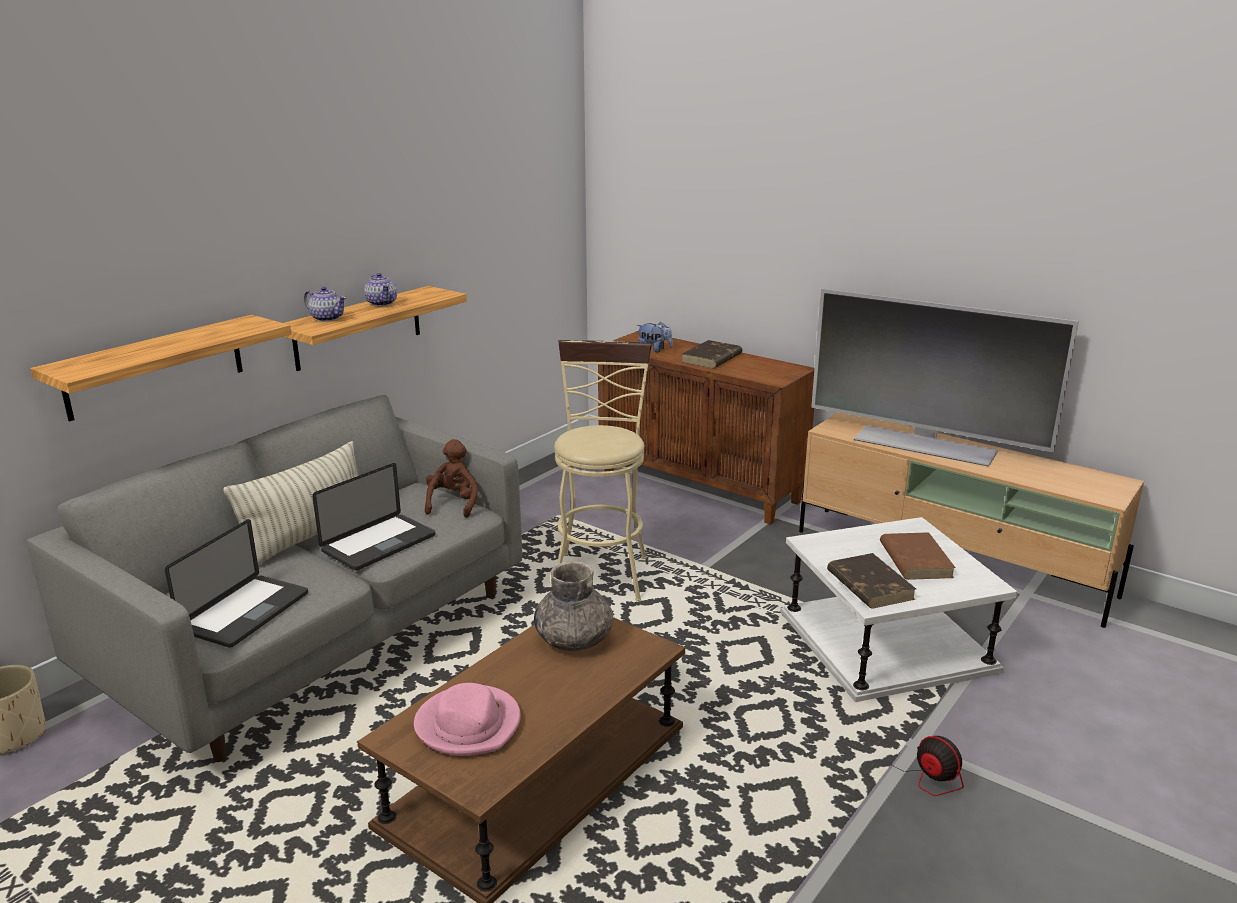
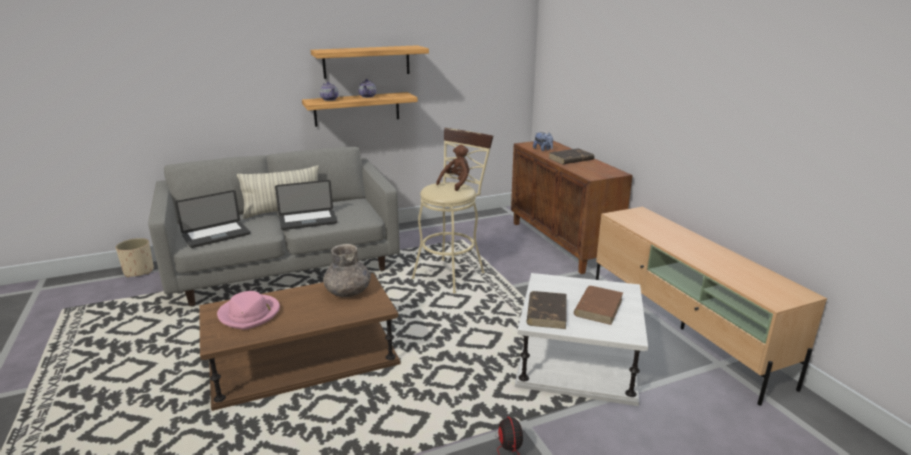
camera: 30 degrees right, 0 degrees up
(155, 366) = (231, 110): shelf -> shelf (366, 61)
(453, 504) = (366, 211): brown plush toy -> brown plush toy (456, 184)
(924, 445) = (672, 237): television -> none

